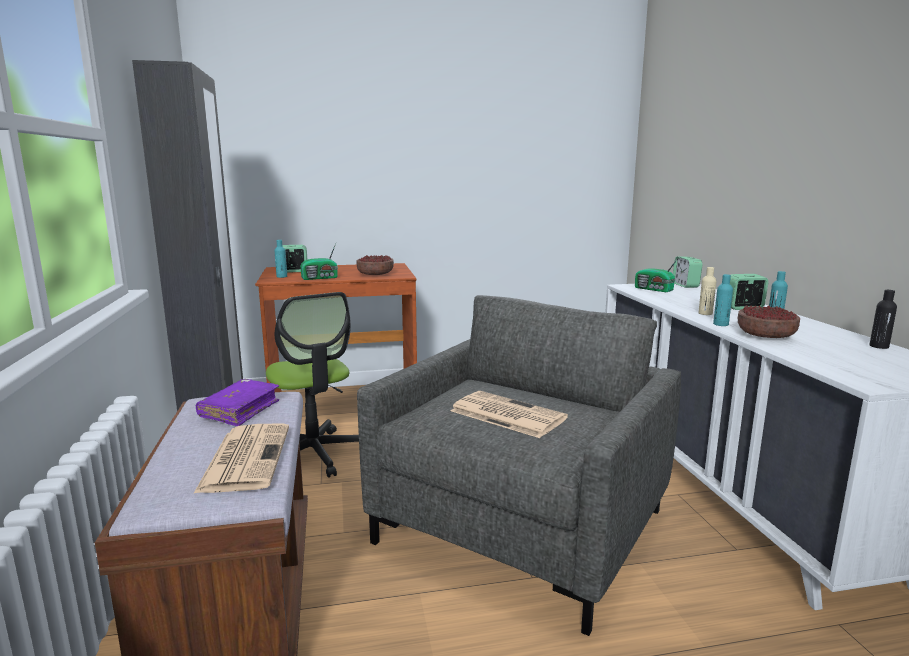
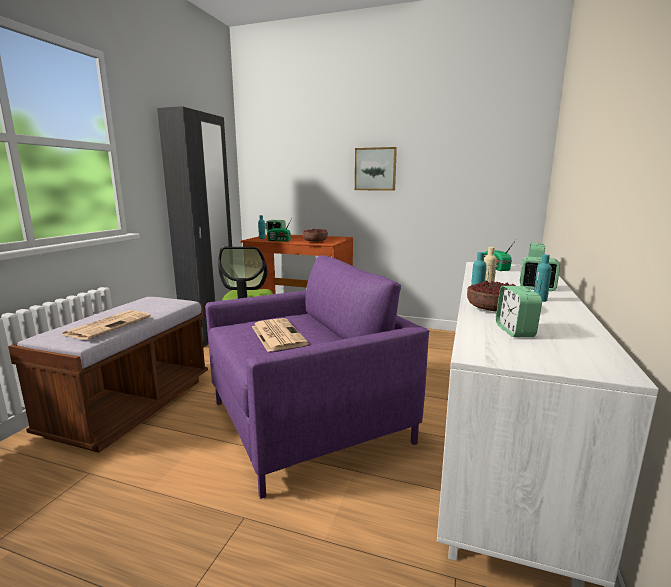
camera: 30 degrees right, 0 degrees up
(240, 410) = (151, 305): purple book -> none
(430, 166) = (375, 169): none -> picture
(522, 527) = (308, 422): grey armchair -> purple armchair
(836, 355) = (515, 331): none -> alarm clock
(879, 346) = (585, 333): black bottle -> none

